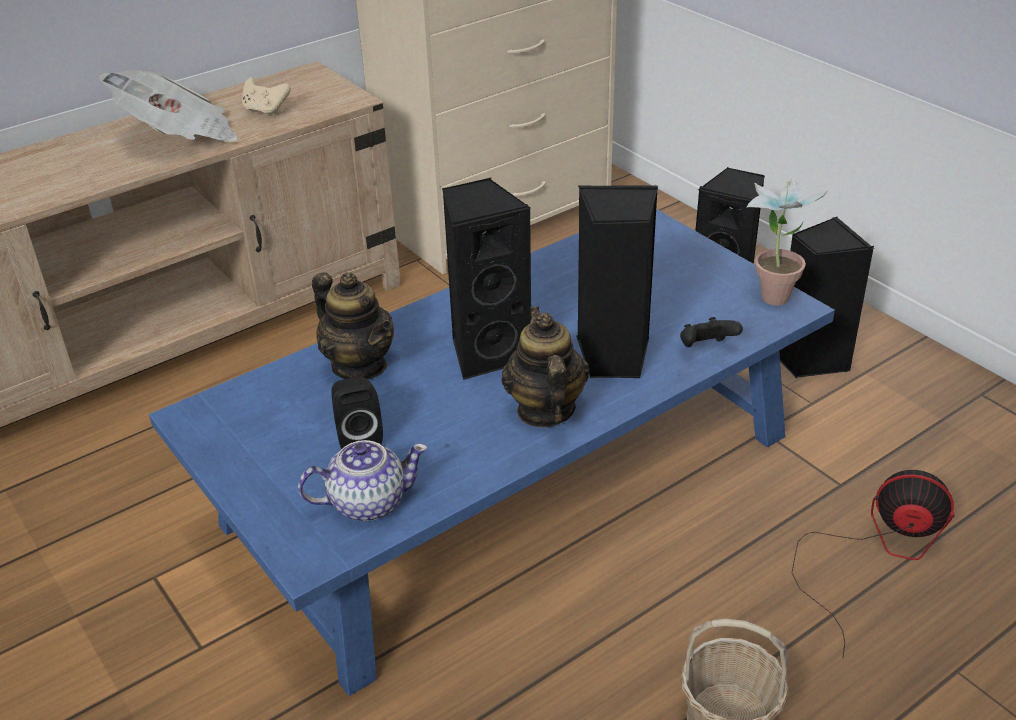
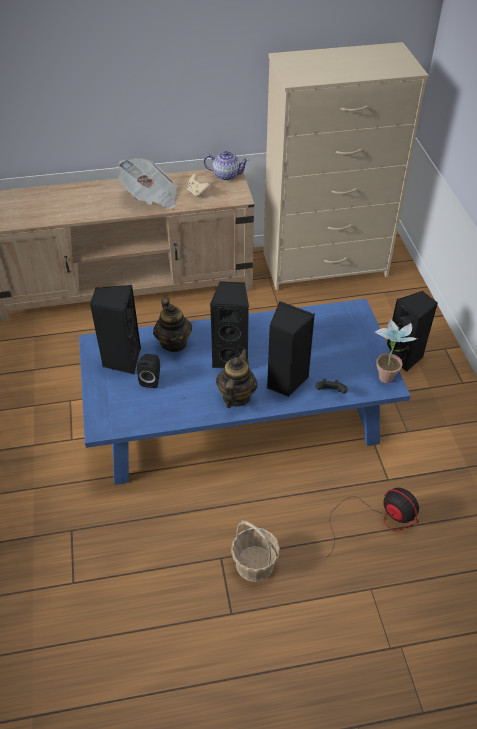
camera: 25 degrees right, 10 degrees up
(367, 502) = (136, 412): teapot -> teapot (226, 175)
(809, 360) = (424, 407): black speaker -> black speaker (122, 360)

